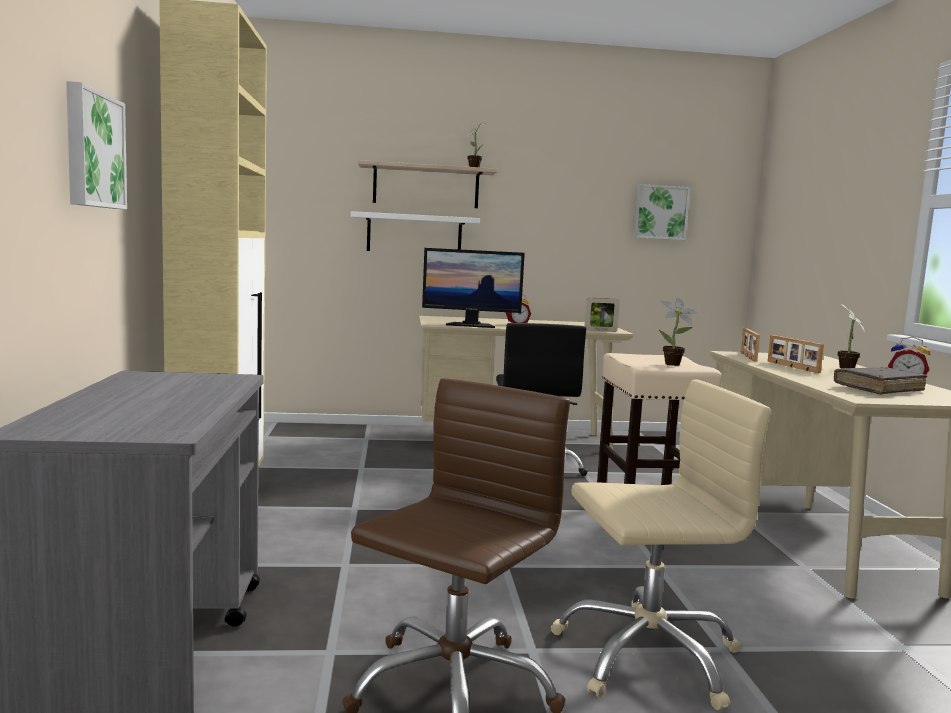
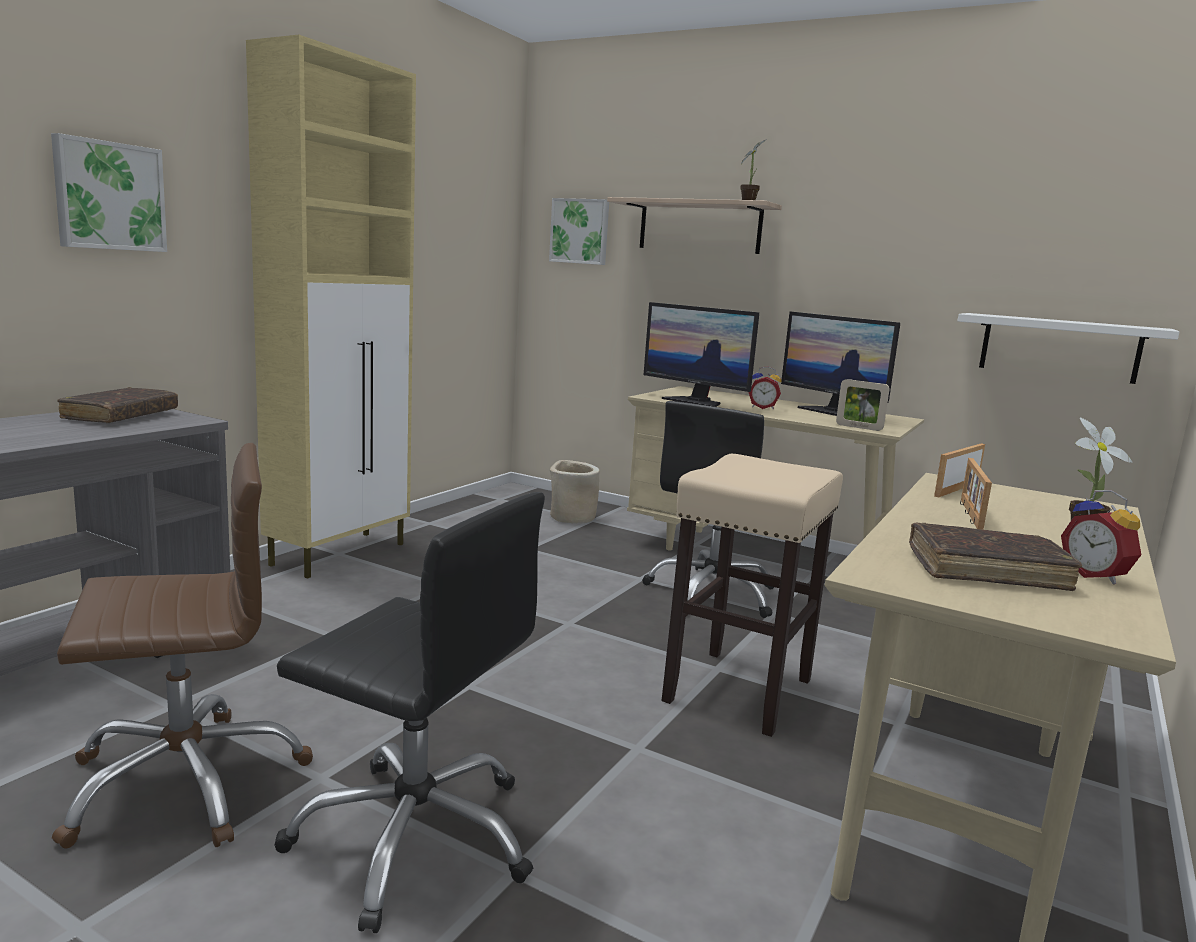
camera: 35 degrees right, 5 degrees up
(162, 383) = (121, 416): none -> brown book
(347, 439) = (571, 517): none -> beige planter
(414, 234) = (683, 286): white shelf -> white shelf (1059, 348)
(556, 323) = (832, 412): none -> monitor
(647, 655) = (415, 836): beige office chair -> black office chair
(660, 212) = (1030, 259): picture -> picture (580, 231)
(674, 365) = (760, 480): potted plant -> none

